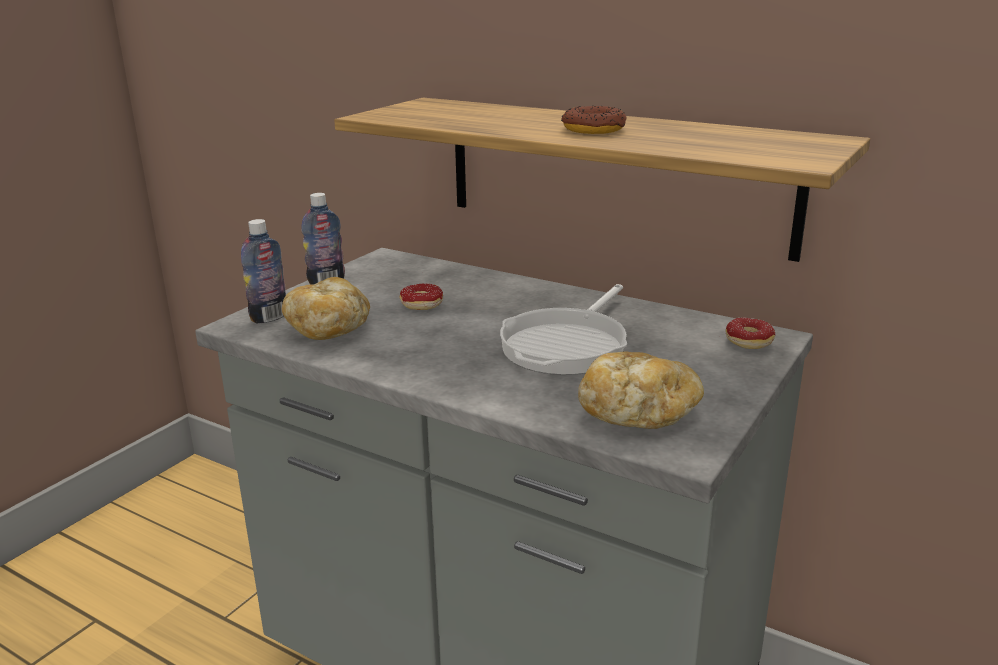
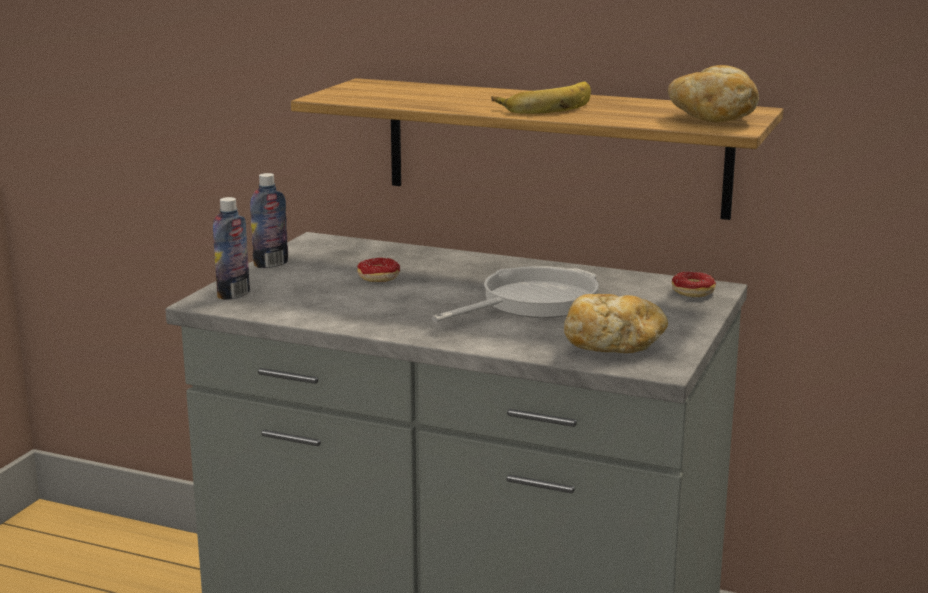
camera: 10 degrees left, 5 degrees down
(329, 329) = (300, 301): bread -> bread (712, 119)
(568, 345) = (533, 302): frying pan -> frying pan turned 150 degrees counterclockwise
(594, 129) = (545, 105): donut -> banana

